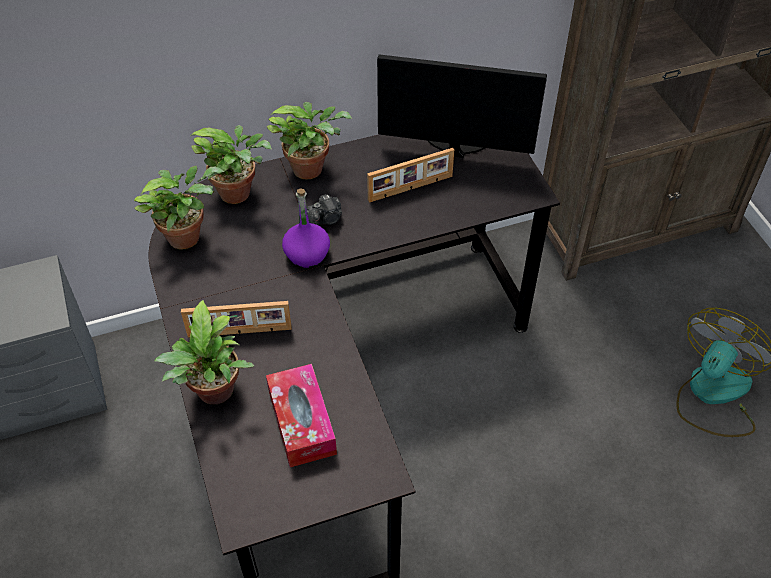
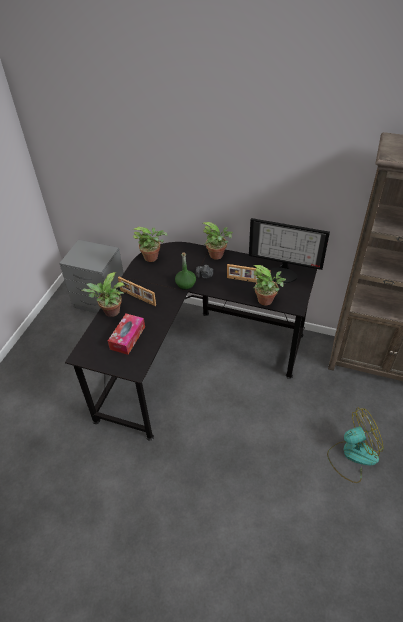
camera: 40 degrees right, 5 degrees down
(239, 193) = (184, 252): potted plant -> potted plant (267, 301)
(307, 254) = (186, 284): purple bottle -> green bottle
(455, 144) = (283, 273): monitor -> monitor turned 150 degrees clockwise

